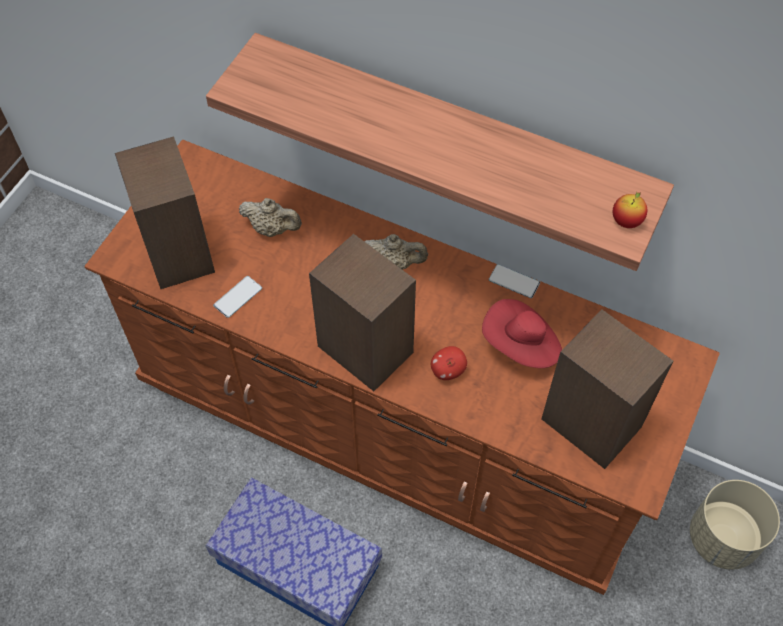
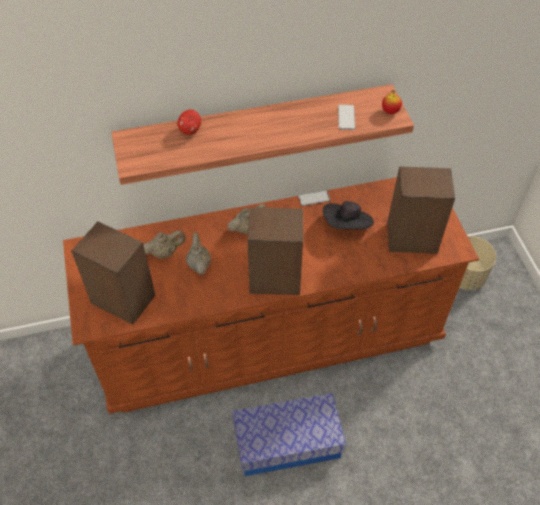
camera: 40 degrees left, 5 degrees down
(238, 297) = (181, 299): phone -> phone (346, 117)
(296, 269) = (199, 264): none -> beige teapot
(448, 370) = (325, 260): apple -> apple (190, 130)
(521, 346) = (347, 225): red hat -> black hat

